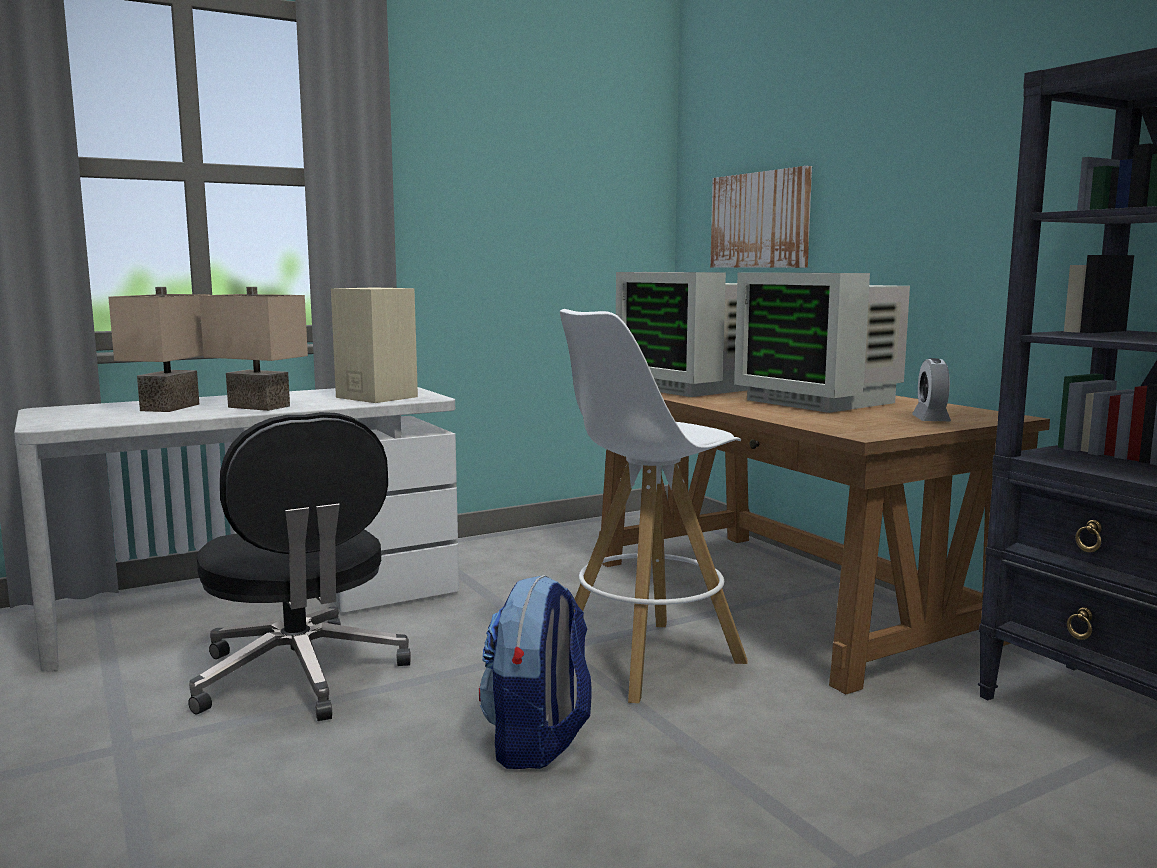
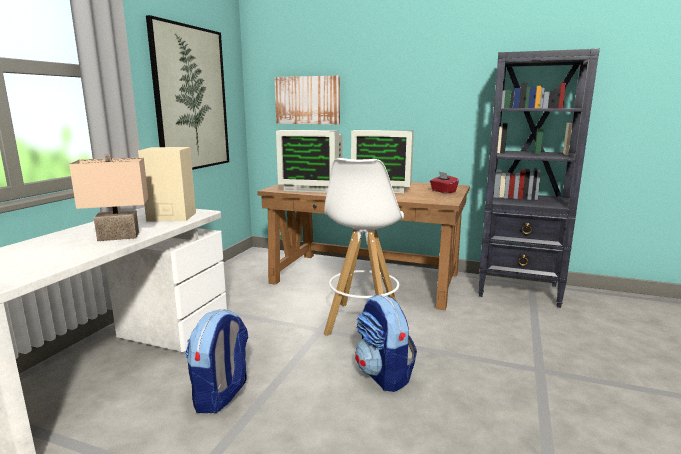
camera: 40 degrees left, 5 degrees up
(172, 408) = (52, 249): beige table lamp -> none
(300, 676) = (221, 395): black office chair -> backpack
(536, 221) = (191, 99): none -> picture
(930, 419) = (443, 191): alarm clock -> red tissue box

